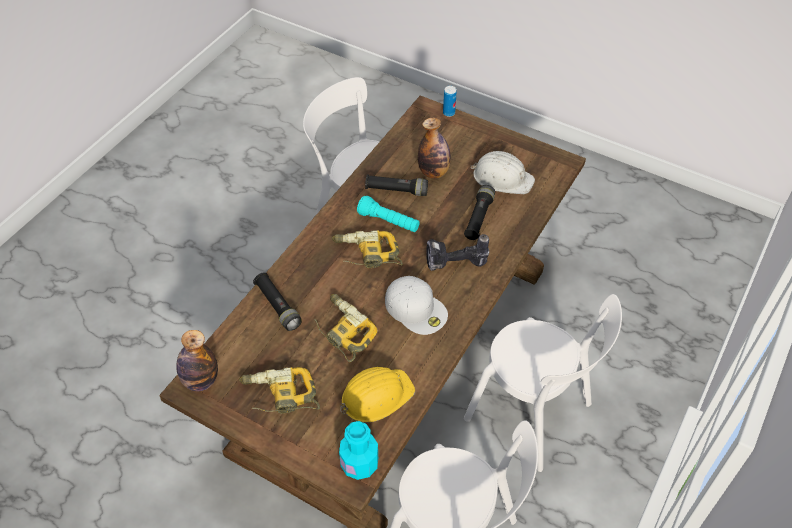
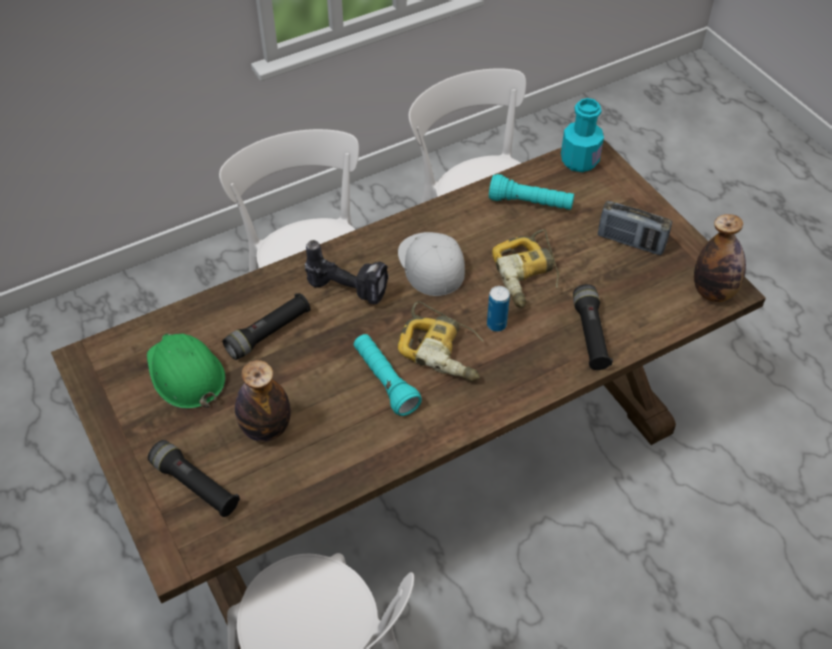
camera: 150 degrees left, 0 degrees up
(280, 396) = (630, 242): power drill -> radio
(376, 396) = (530, 203): yellow hard hat -> turquoise flashlight
(396, 190) = (339, 424): black flashlight -> black flashlight (195, 485)
(449, 113) = (149, 528): can -> can (496, 324)
(502, 178) = (185, 374): white hard hat -> green hard hat

